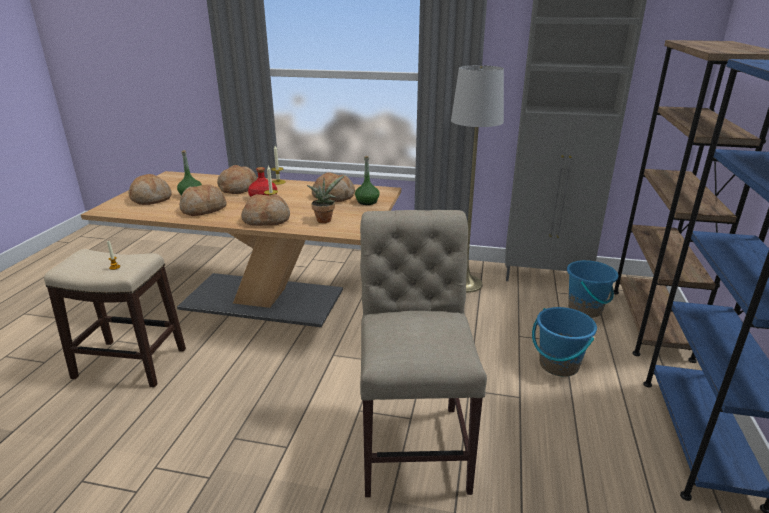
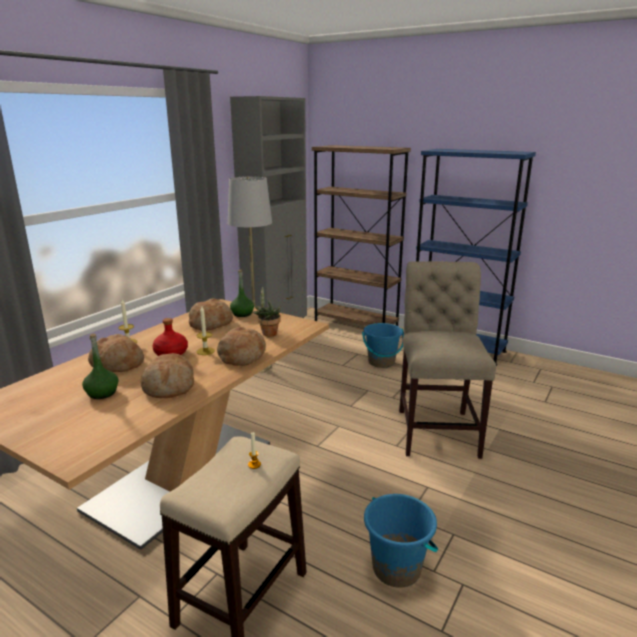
camera: 70 degrees left, 5 degrees down
(151, 199) = (76, 421): bread -> none
(414, 441) = (437, 429): beige chair -> beige chair turned 75 degrees clockwise
(585, 309) = (327, 337): blue bucket -> blue bucket (397, 568)

